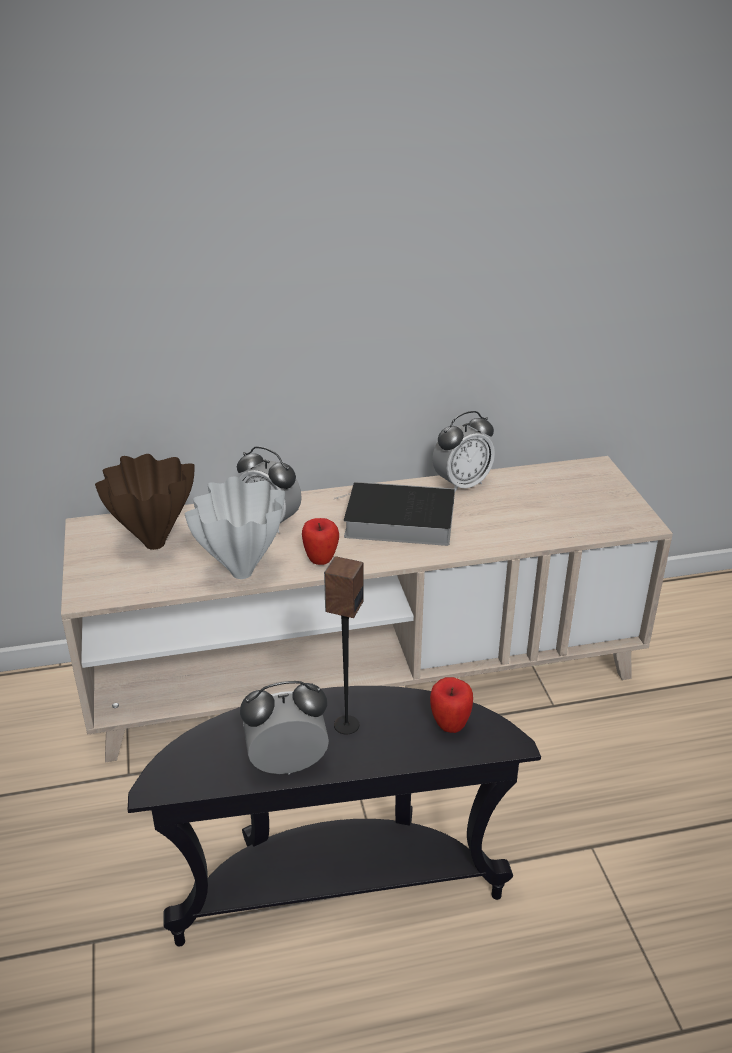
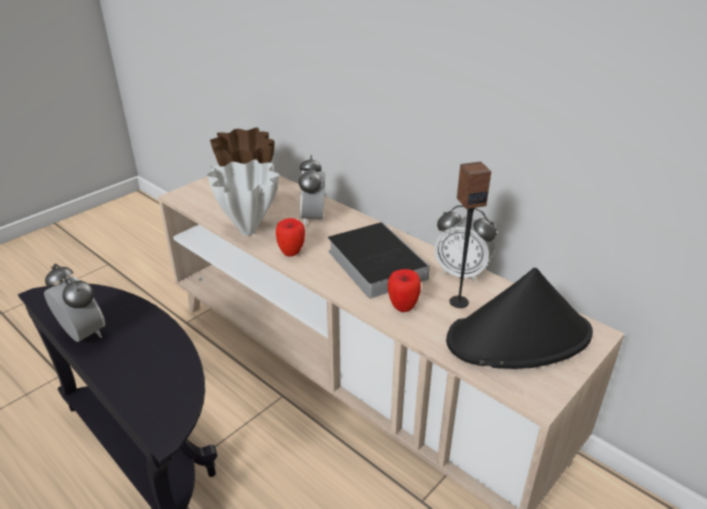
camera: 55 degrees right, 0 degrees up
(346, 725) = (137, 342): speaker -> speaker (458, 302)
(449, 725) = (166, 392): apple -> apple (403, 306)
(572, 499) = (519, 338): none -> black hat

